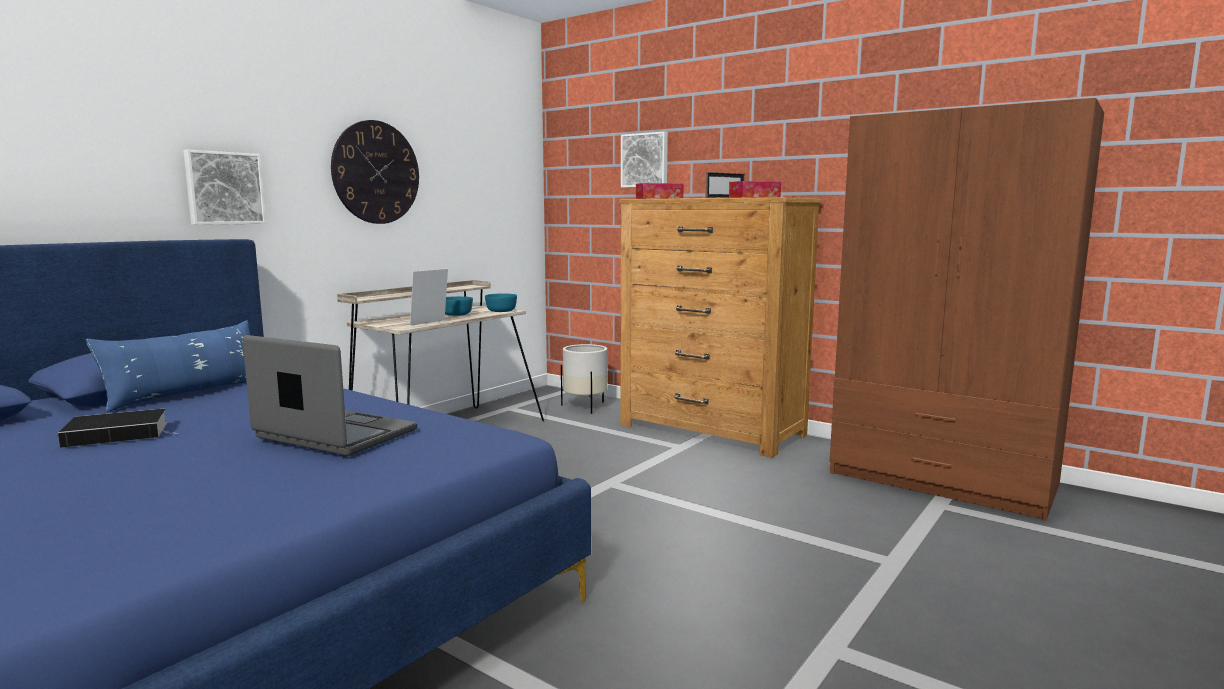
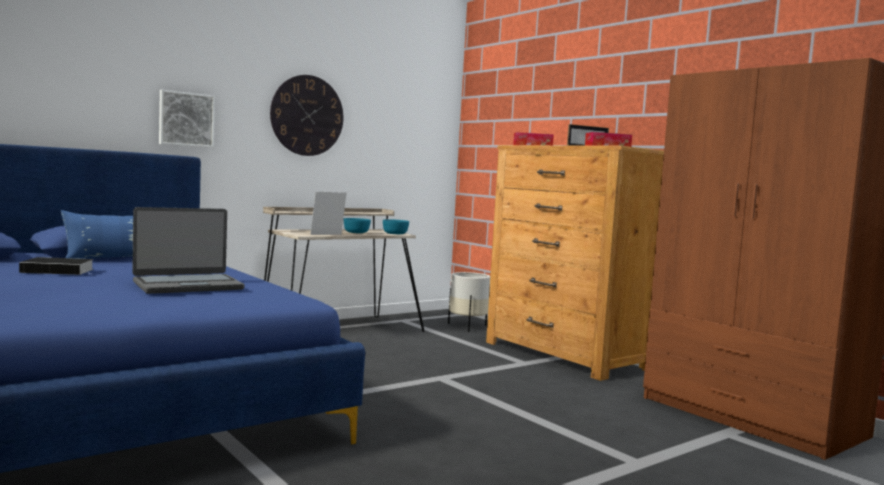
camera: 15 degrees right, 5 degrees down
(335, 435) = (187, 285): laptop -> laptop turned 105 degrees clockwise
(645, 160) = (535, 116): picture -> none

